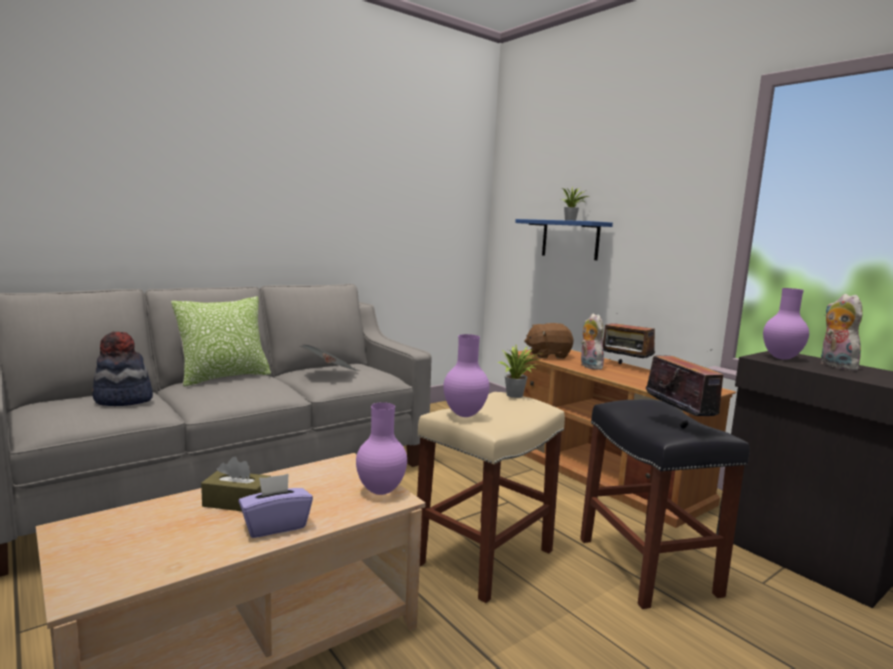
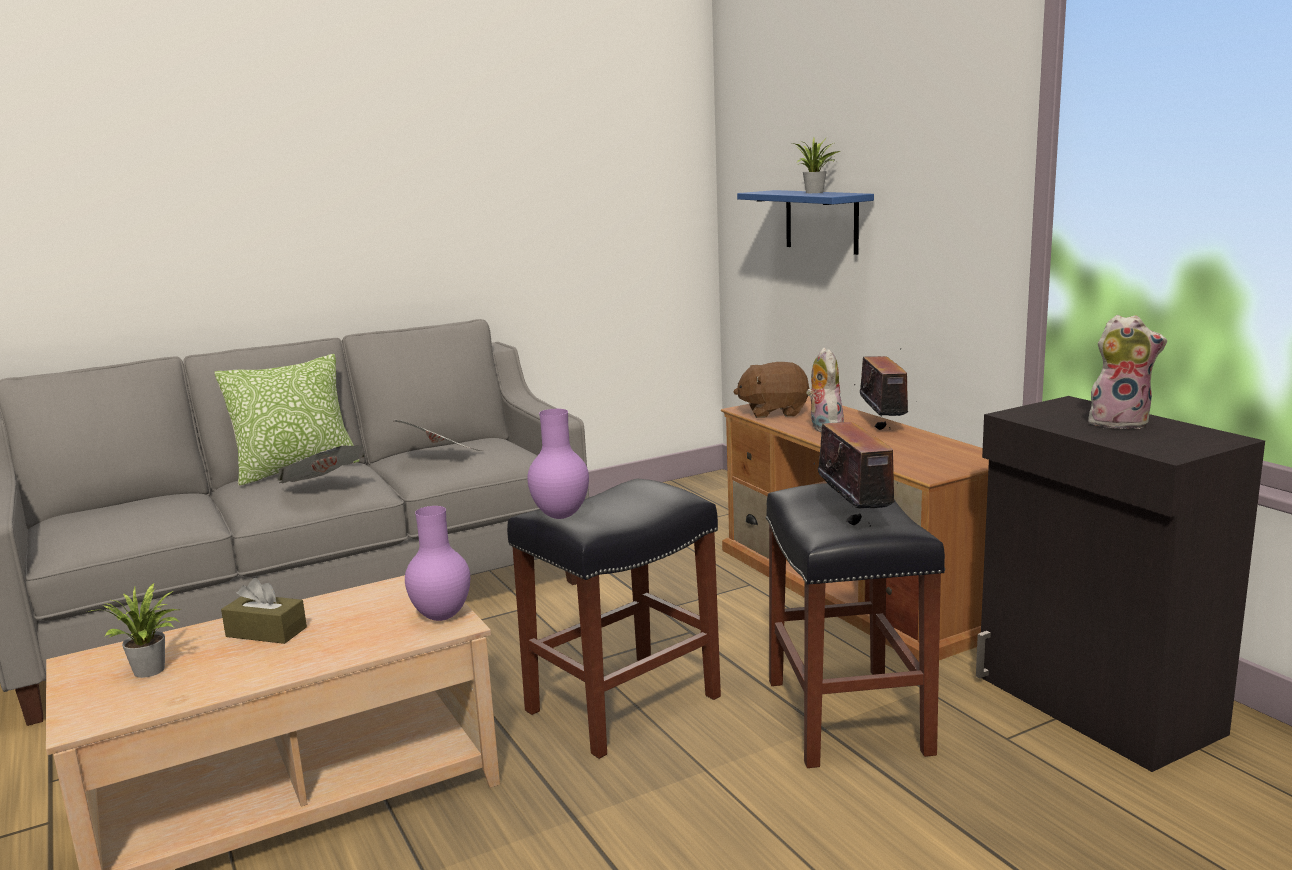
camera: 10 degrees right, 5 degrees up
(123, 400) = (159, 508): hat -> none
(252, 390) = (324, 488): none -> newspaper
(275, 525) = (300, 657): purple tissue box -> none
(485, 555) = (624, 702): beige stool -> black stool
(516, 395) = (656, 484): potted plant -> potted plant (151, 671)
(625, 366) = (883, 425): radio -> radio turned 150 degrees counterclockwise
(782, 358) = (1052, 412): purple vase -> none
(834, 366) = (1120, 423): plush toy -> plush toy turned 105 degrees clockwise

